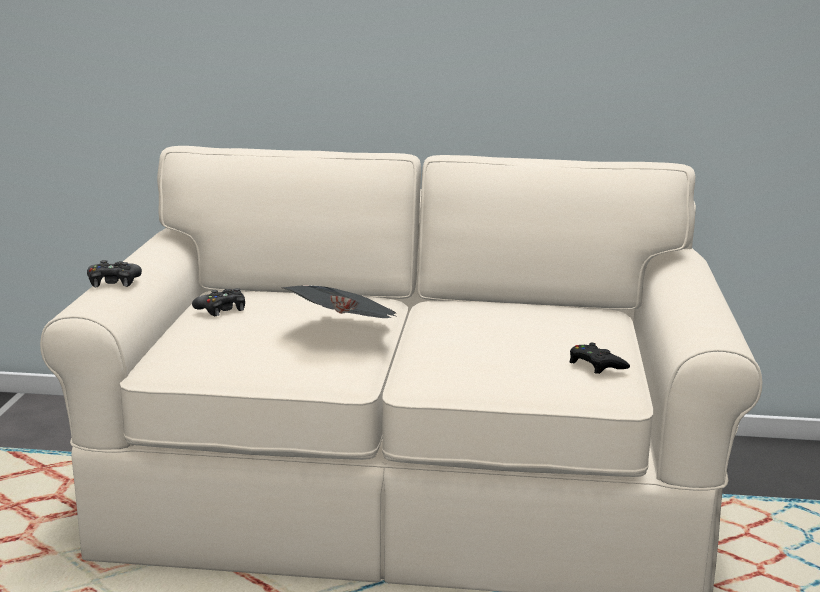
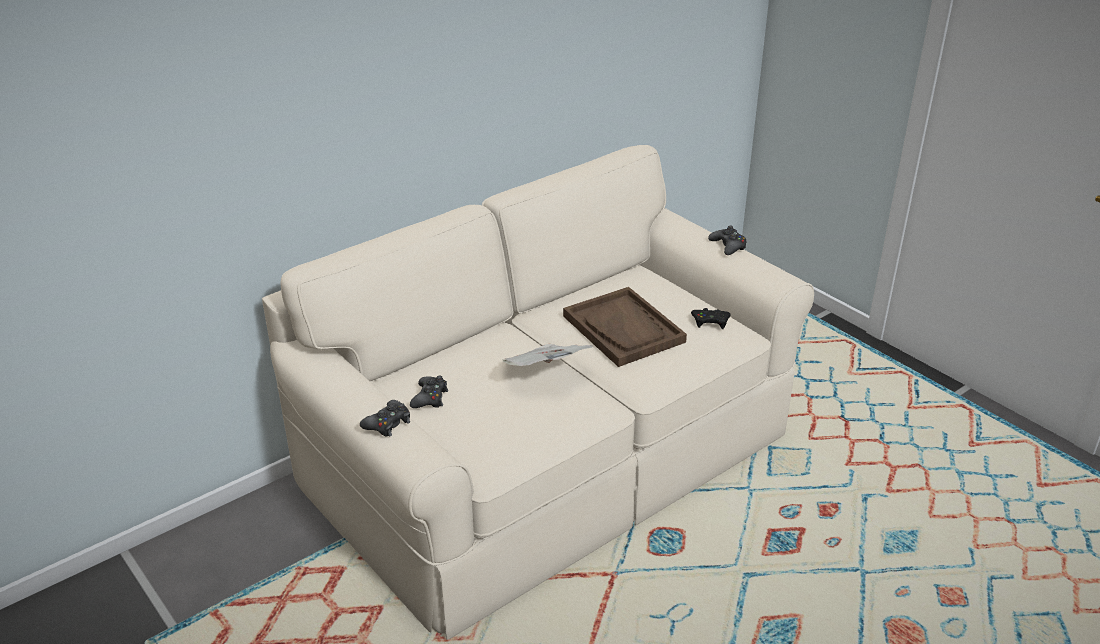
camera: 45 degrees left, 15 degrees up
(487, 335) = (624, 329): none -> brown tray
(705, 299) = (728, 246): none -> black game controller

